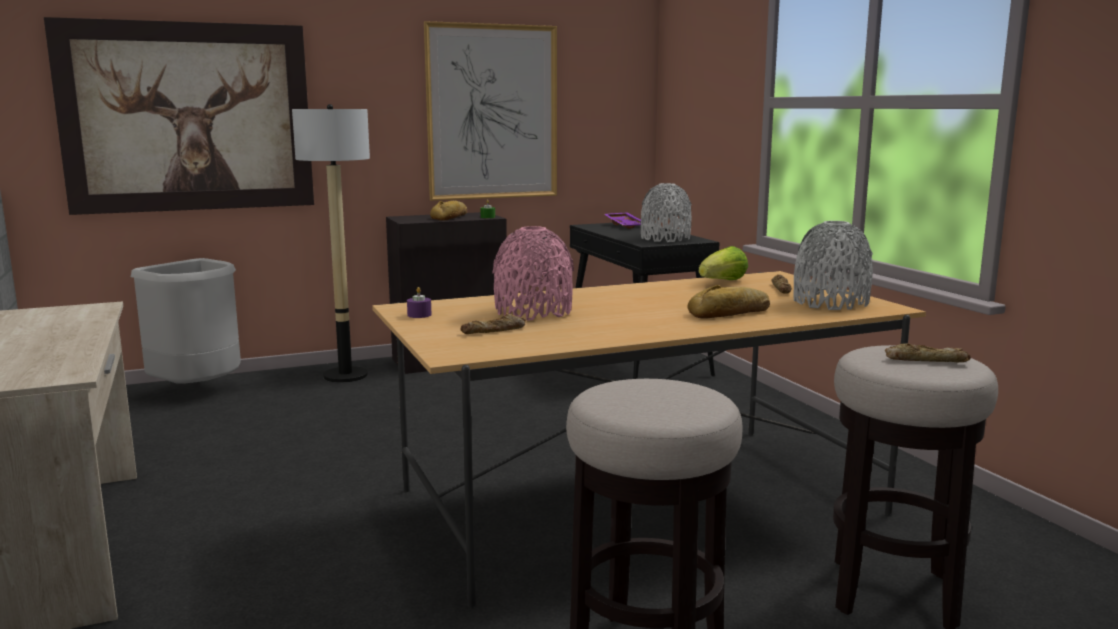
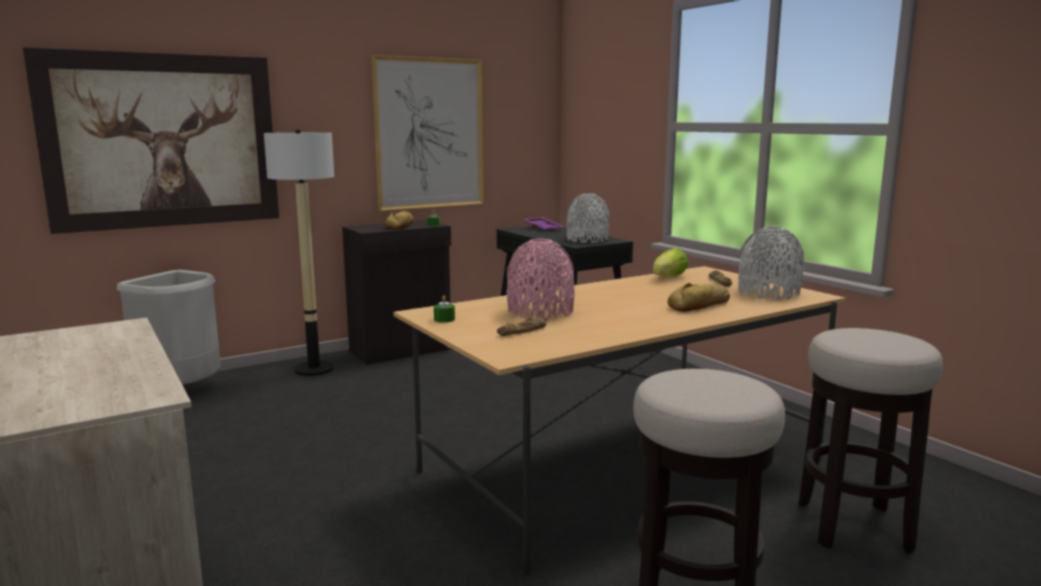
camera: 10 degrees left, 0 degrees up
(419, 315) = (444, 319): purple candle -> green candle
(926, 360) = (885, 340): bread -> none

